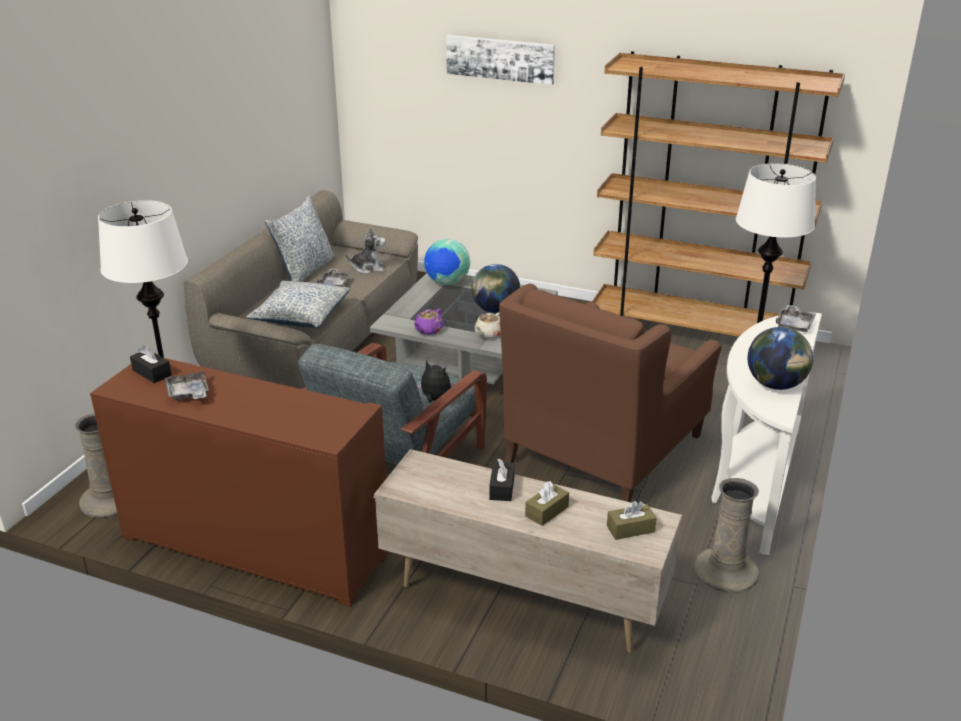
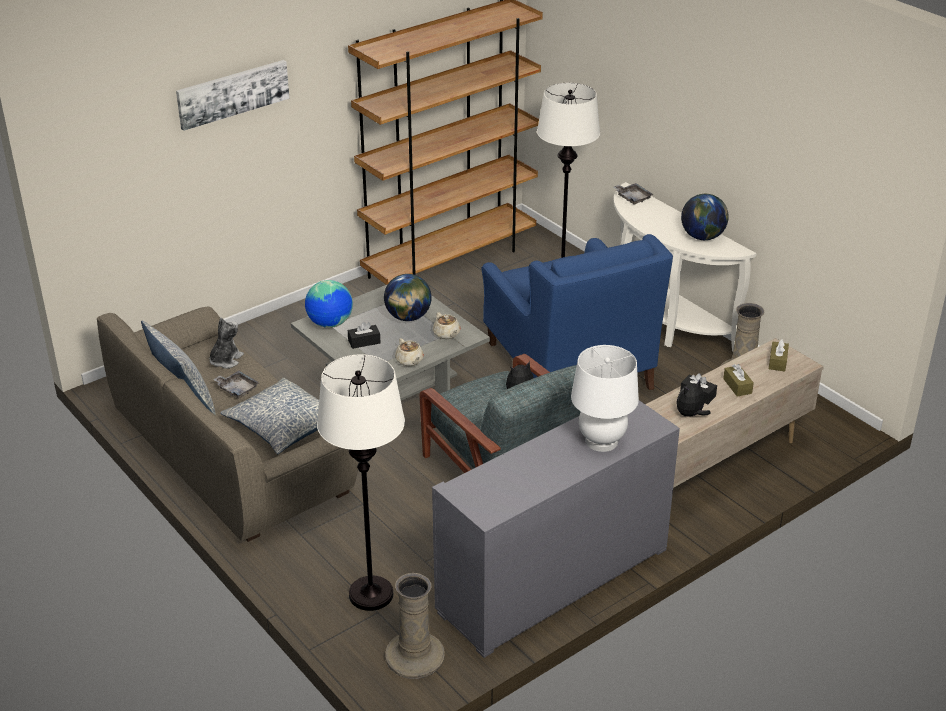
camera: 60 degrees left, 5 degrees up
(152, 373) = (477, 490): black tissue box -> black tissue box (364, 342)
(188, 394) = (532, 477): grey tray -> none
(255, 544) = (553, 580): brown cabinet -> grey cabinet
(276, 414) = (601, 441): none -> white table lamp
(428, 330) = (409, 361): purple teapot -> beige teapot
(457, 493) = (690, 415): none -> plush toy
(604, 449) = (569, 365): brown armchair -> blue armchair

